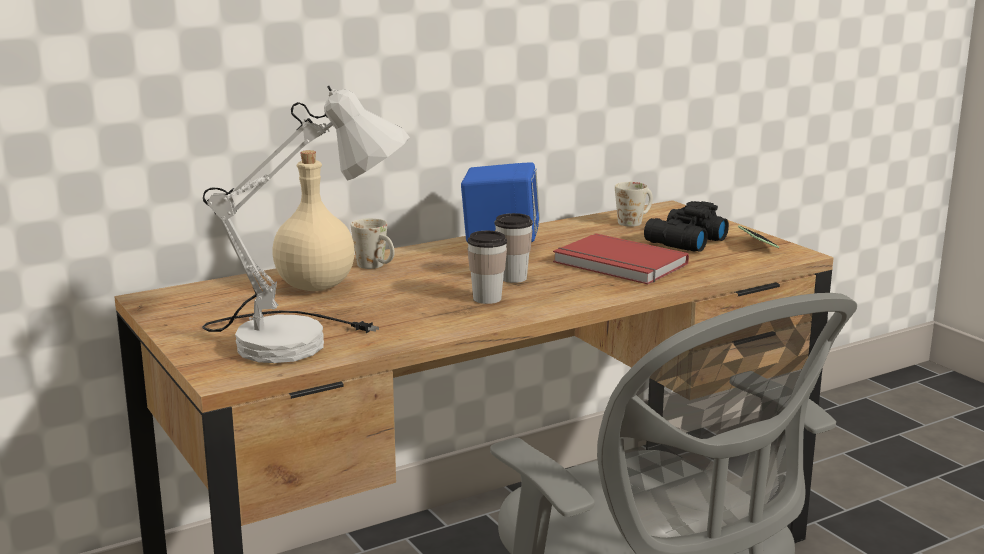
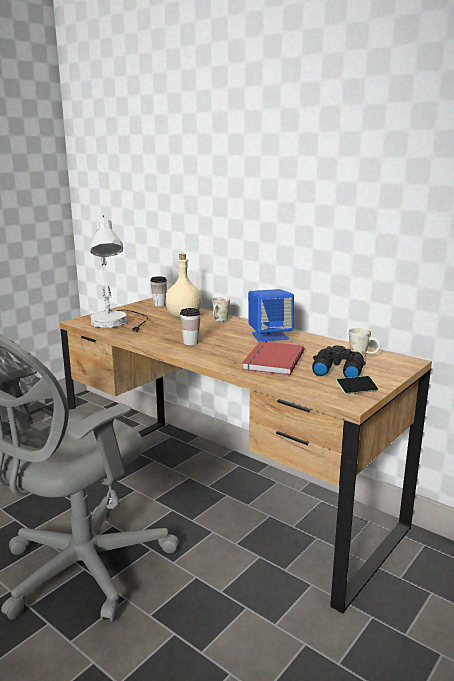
camera: 70 degrees right, 0 degrees up
(513, 278) = (225, 343): cup -> cup (159, 304)

